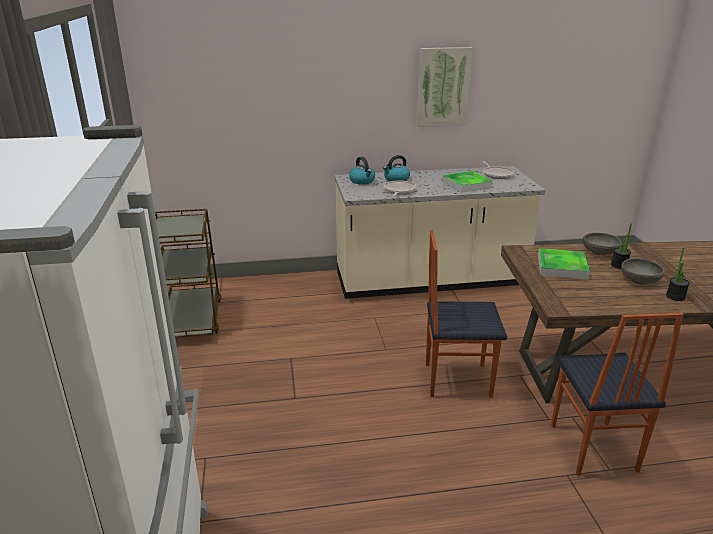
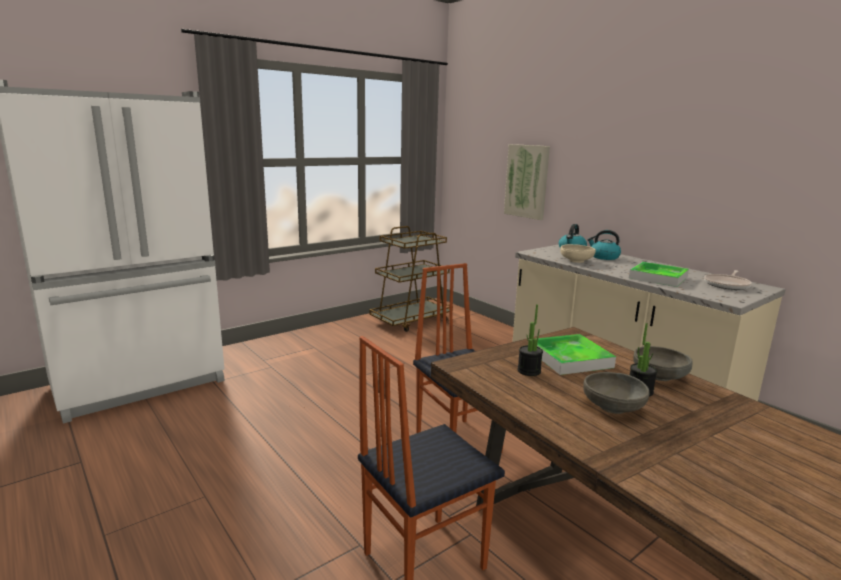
camera: 60 degrees right, 10 degrees down
(399, 191) = (576, 261): frying pan -> beige bowl
(443, 87) = (695, 165): picture -> picture (527, 181)
(675, 296) = (602, 436): potted plant -> potted plant (529, 371)

